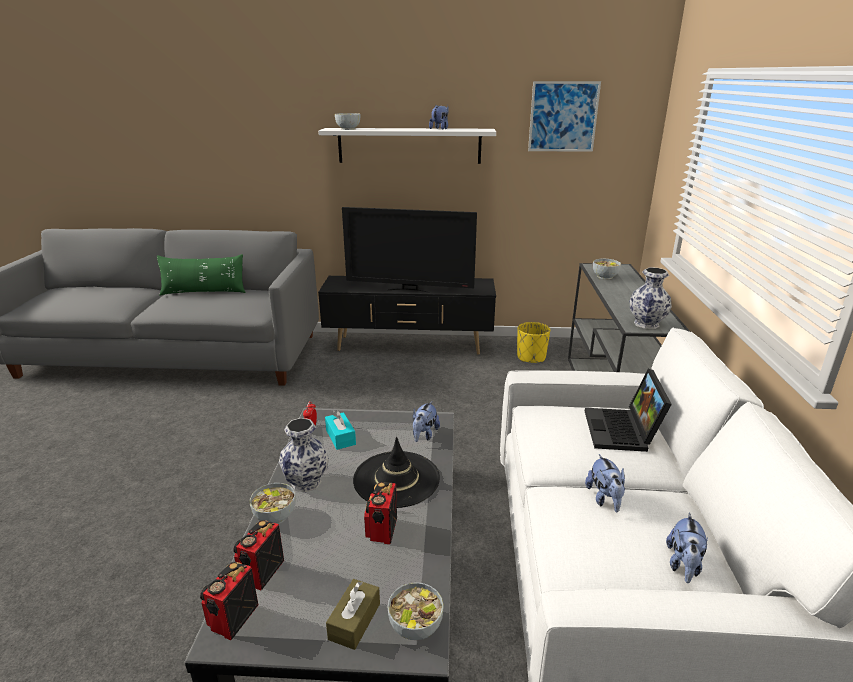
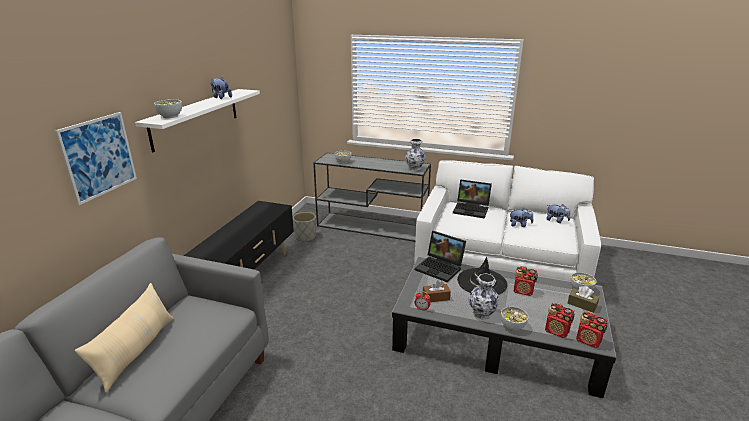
camera: 75 degrees left, 0 degrees up
(204, 292) = (136, 351): green pillow -> beige pillow
(340, 437) = (436, 297): turquoise tissue box -> brown tissue box
(409, 290) = (250, 233): television -> none
(424, 435) = (440, 268): plush toy -> laptop
(531, 357) = (305, 237): yellow planter -> grey planter
(563, 117) = (264, 71): picture -> picture (99, 156)

